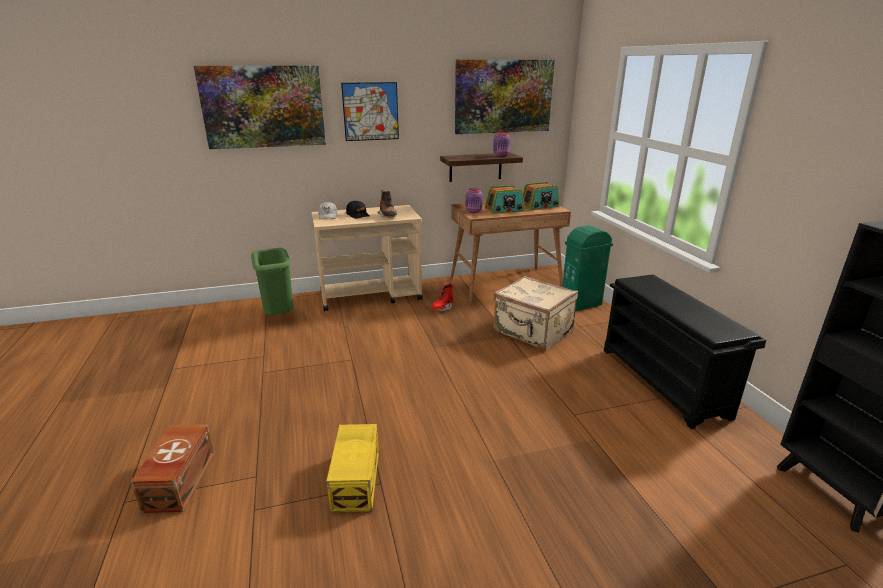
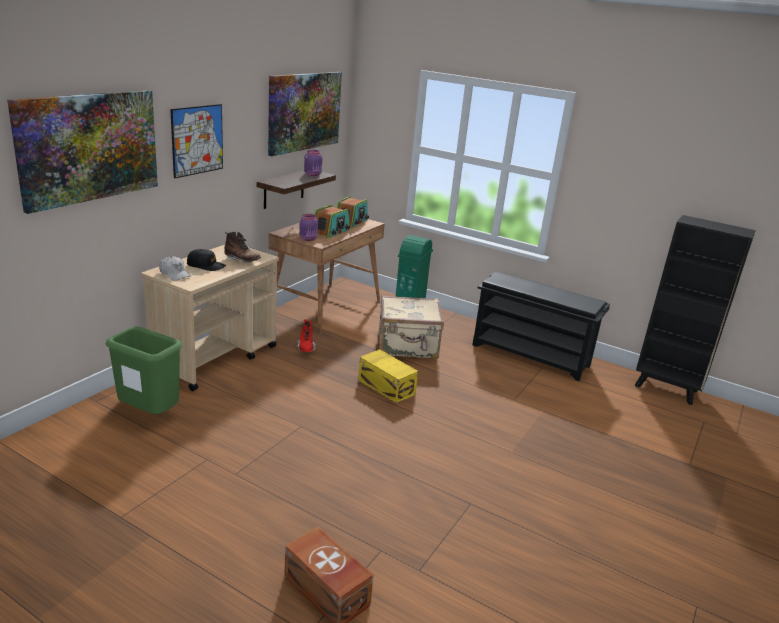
camera: 45 degrees left, 0 degrees up
(357, 479) = (453, 510): yellow storage box -> yellow storage box (386, 386)

